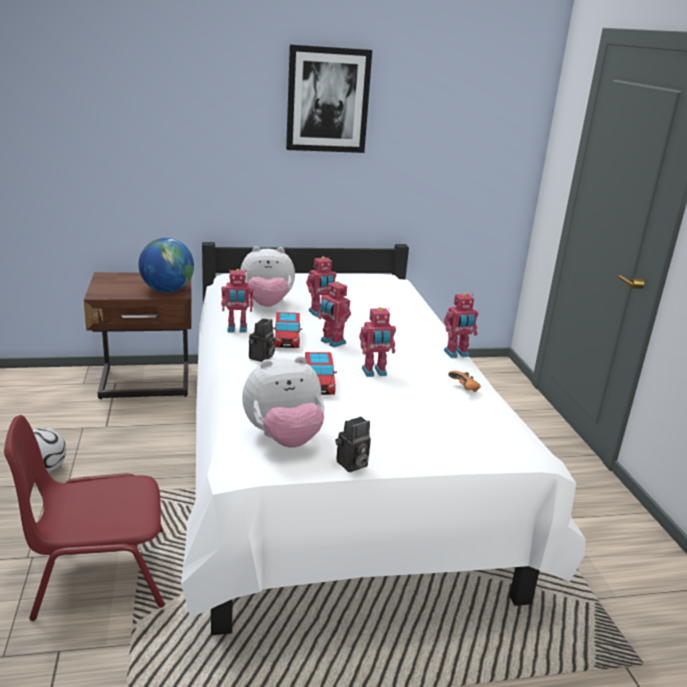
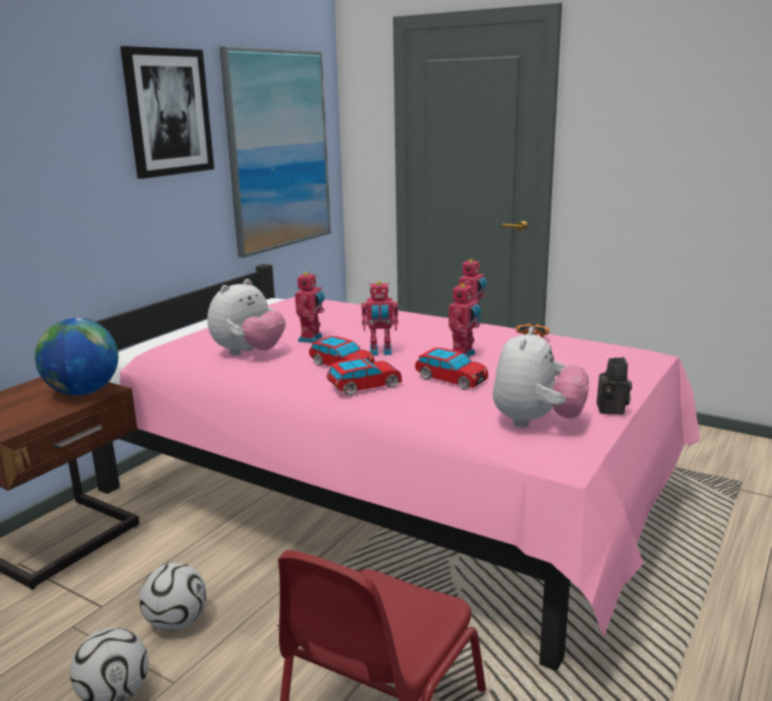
camera: 45 degrees left, 5 degrees down
(116, 456) = (176, 622): none -> football
(237, 329) = (280, 379): toy robot -> none
(261, 358) = (364, 386): camera -> toy car
(333, 468) = (388, 497): white bed -> pink bed
(452, 147) = (278, 151): none -> picture

